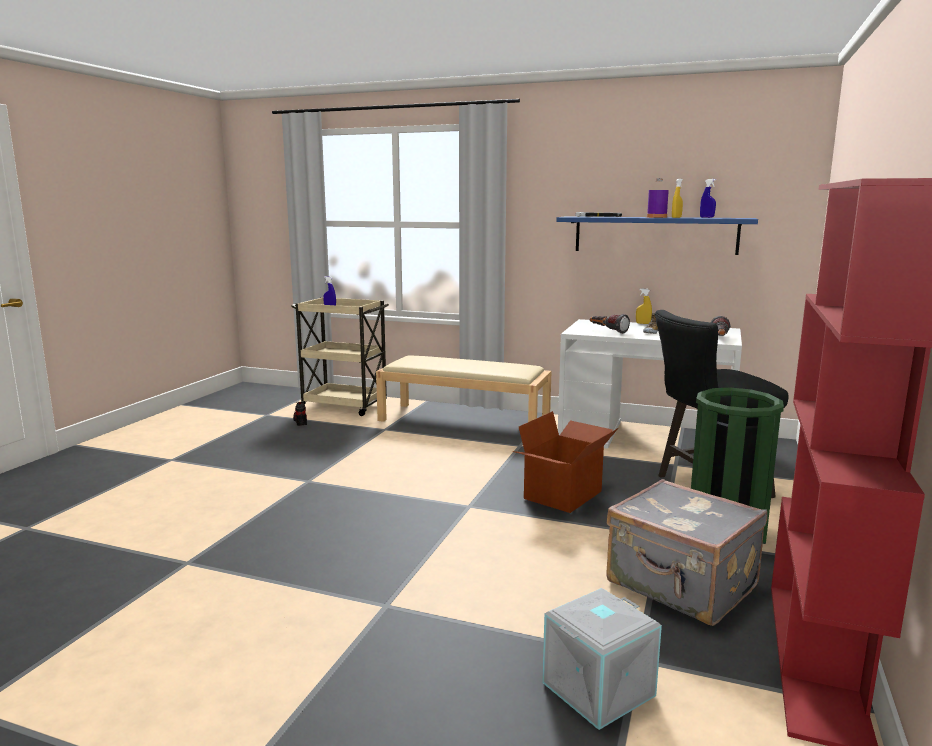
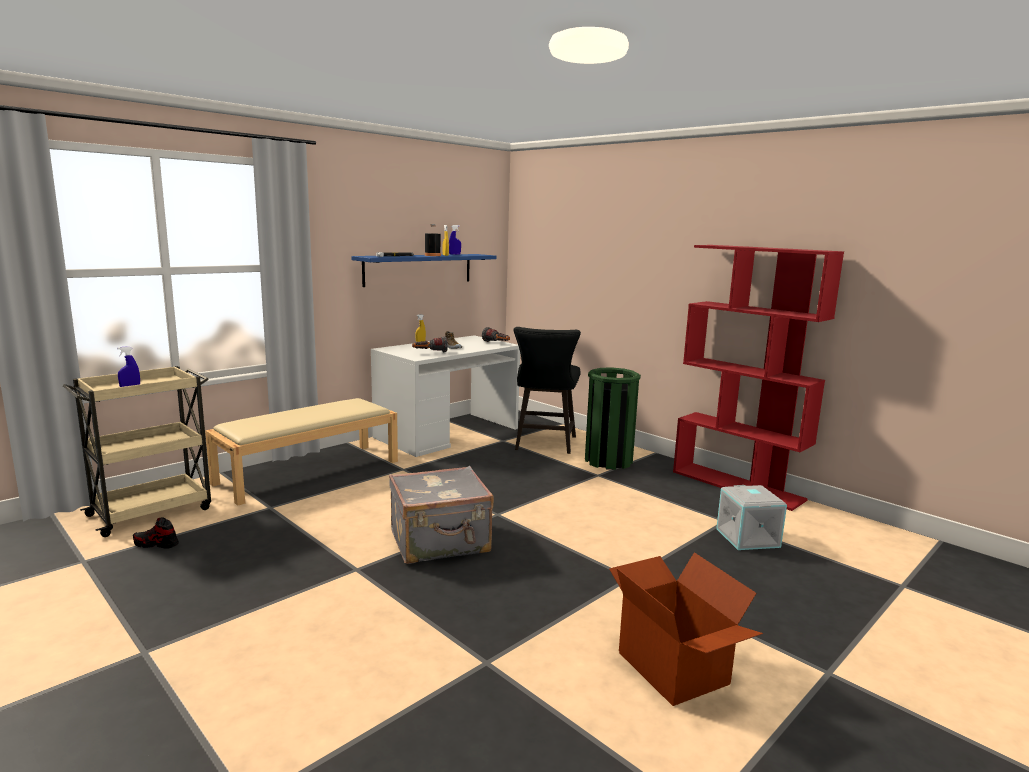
camera: 65 degrees left, 0 degrees up
(564, 495) = (514, 481): cardboard box -> cardboard box (674, 667)
(656, 217) = (432, 255): purple bottle -> black bottle
(681, 586) = (658, 489): grey suitcase -> grey suitcase (440, 542)

